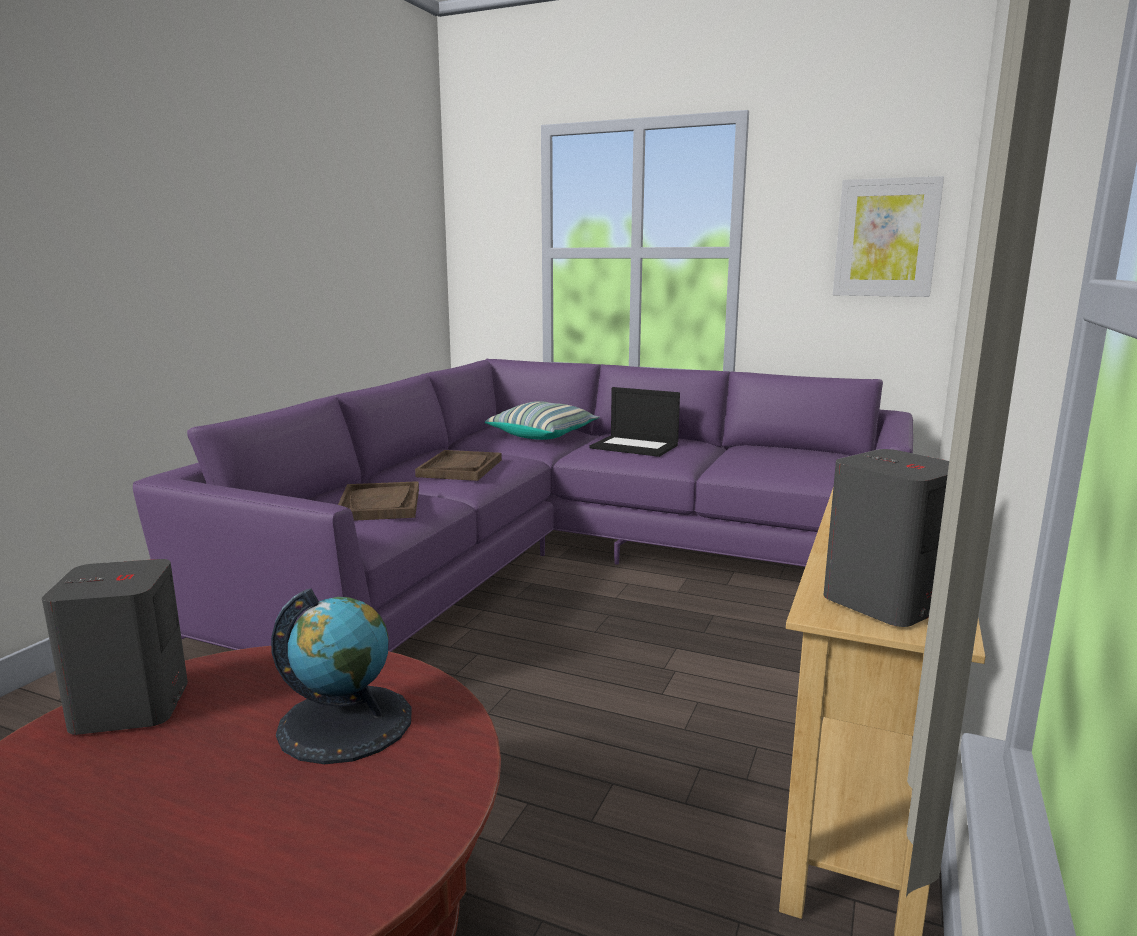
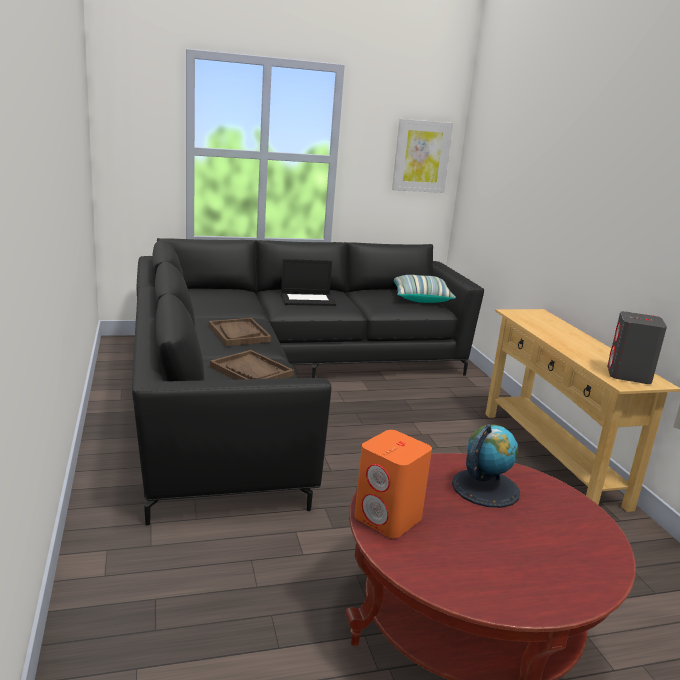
camera: 40 degrees left, 5 degrees up
(130, 707) = (388, 518): grey speaker -> orange speaker
(543, 435) = (233, 297): pillow -> pillow (420, 298)
(556, 560) = (275, 385): purple sofa -> black sofa

